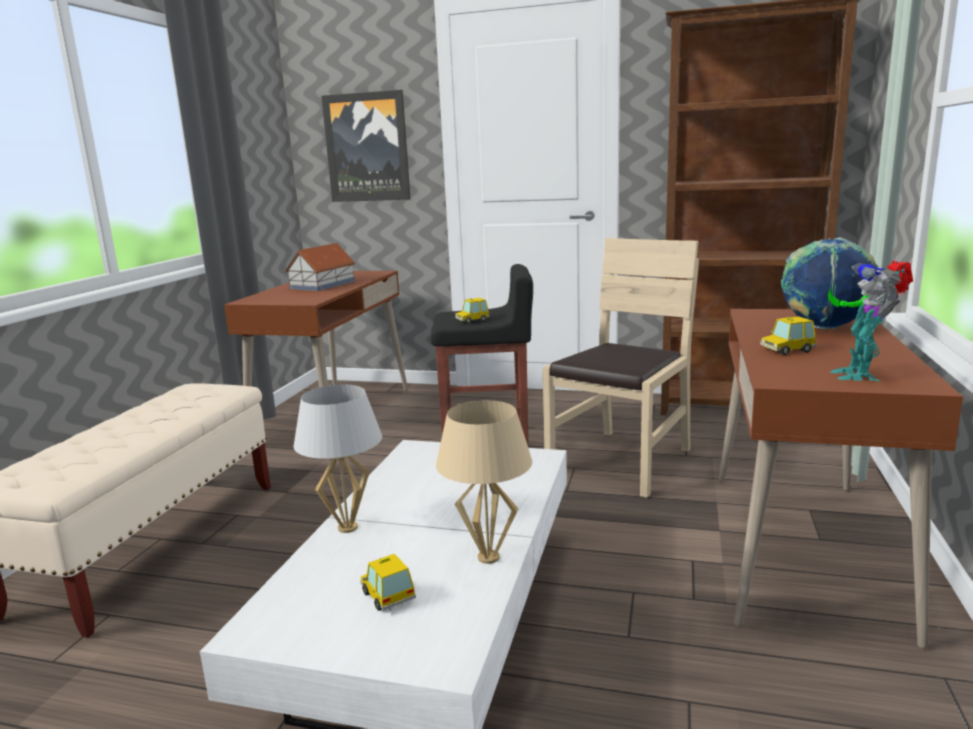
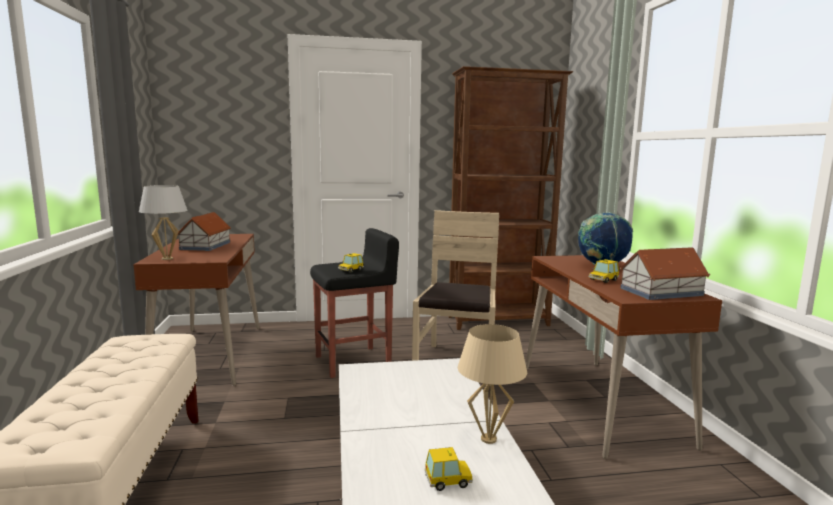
camera: 25 degrees left, 5 degrees down
(347, 527) = (365, 436): white table lamp -> white table lamp (167, 258)
(367, 147) = (226, 137): picture -> none
(388, 595) = (448, 480): toy car -> toy car turned 135 degrees clockwise
(860, 374) = (660, 291): toy robot -> toy house

